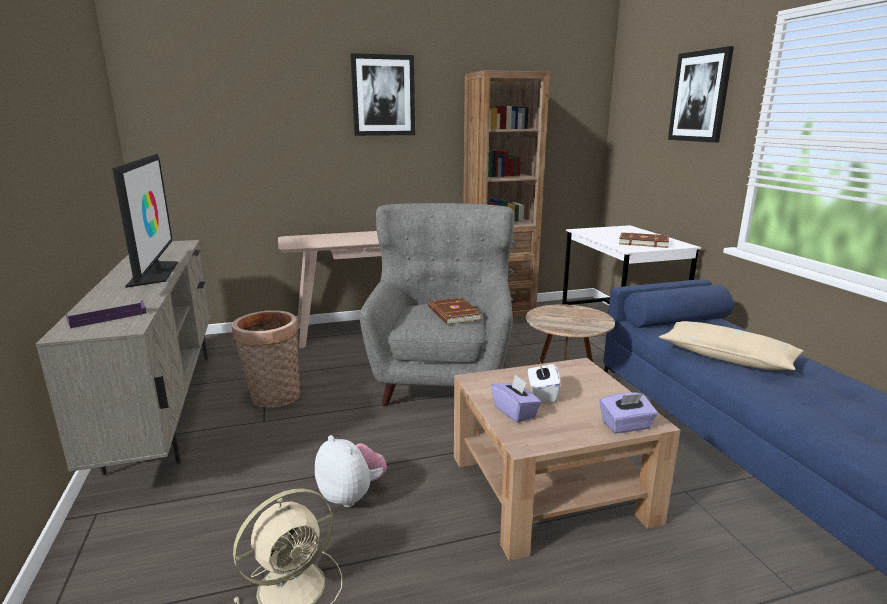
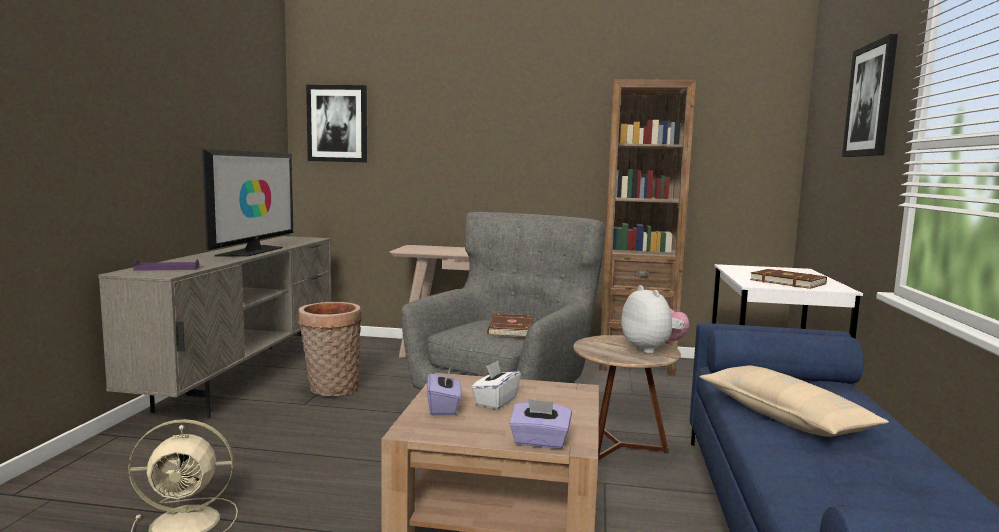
camera: 25 degrees right, 10 degrees down
(351, 495) = (308, 474): plush toy -> plush toy (652, 349)
(383, 95) = (522, 110): picture -> picture (337, 123)

